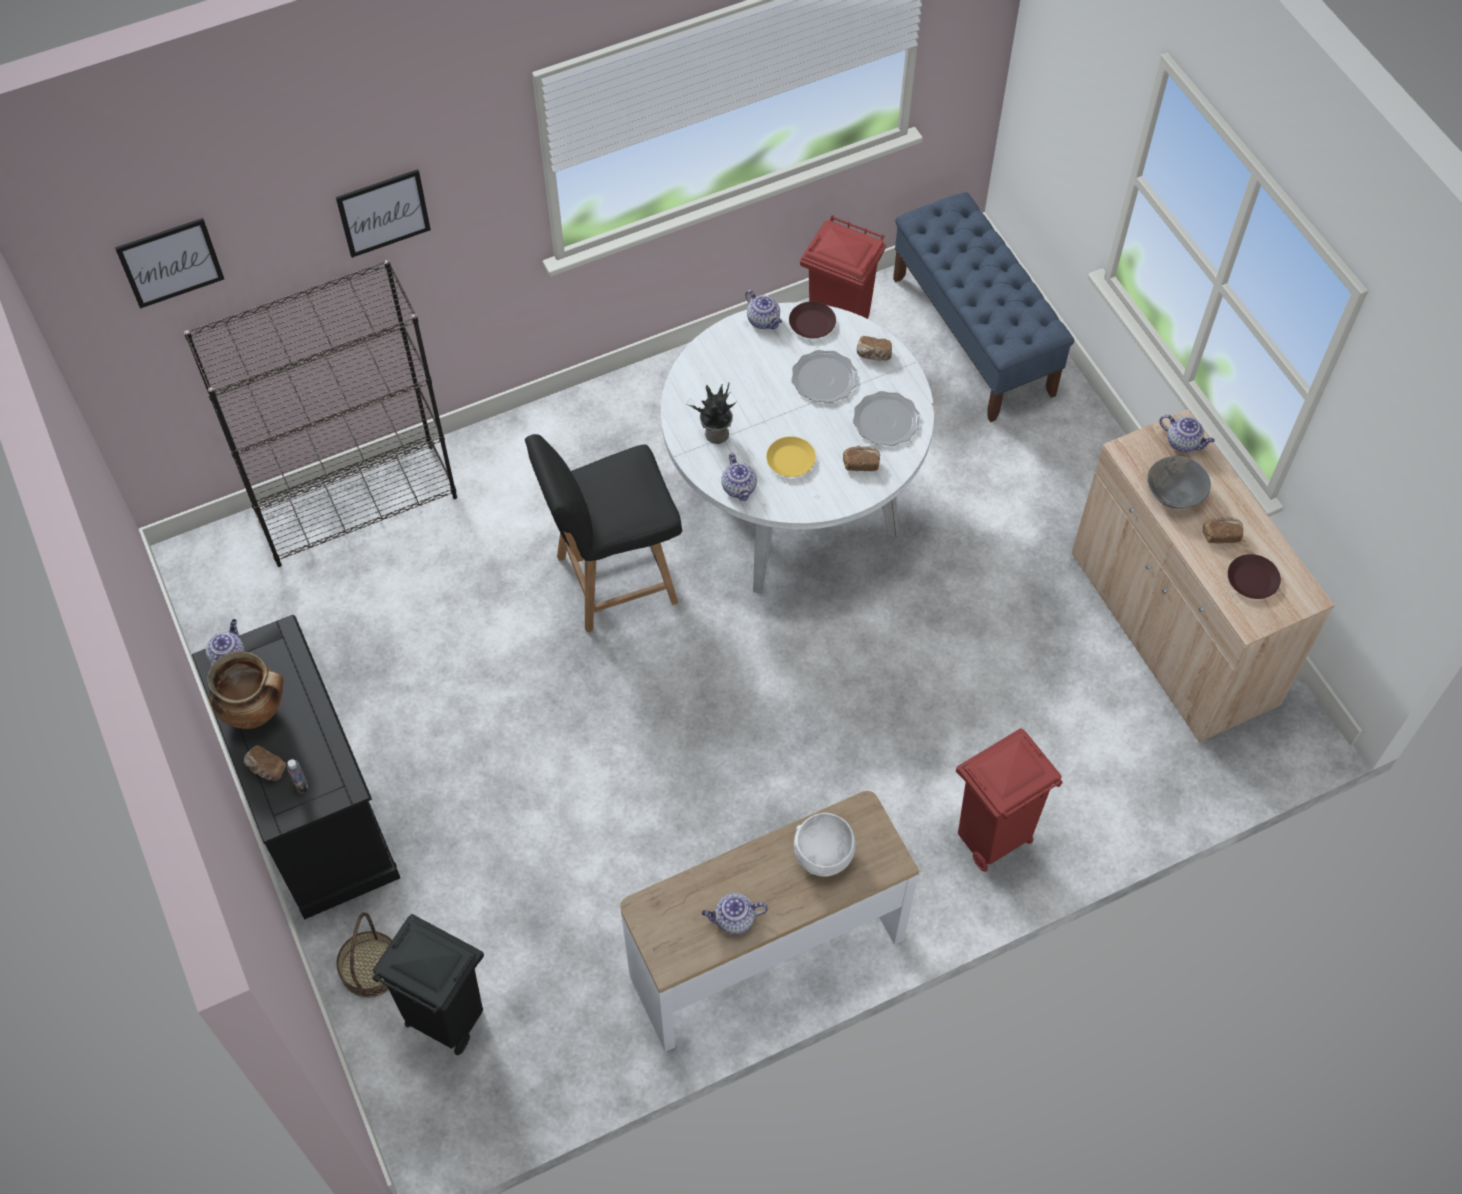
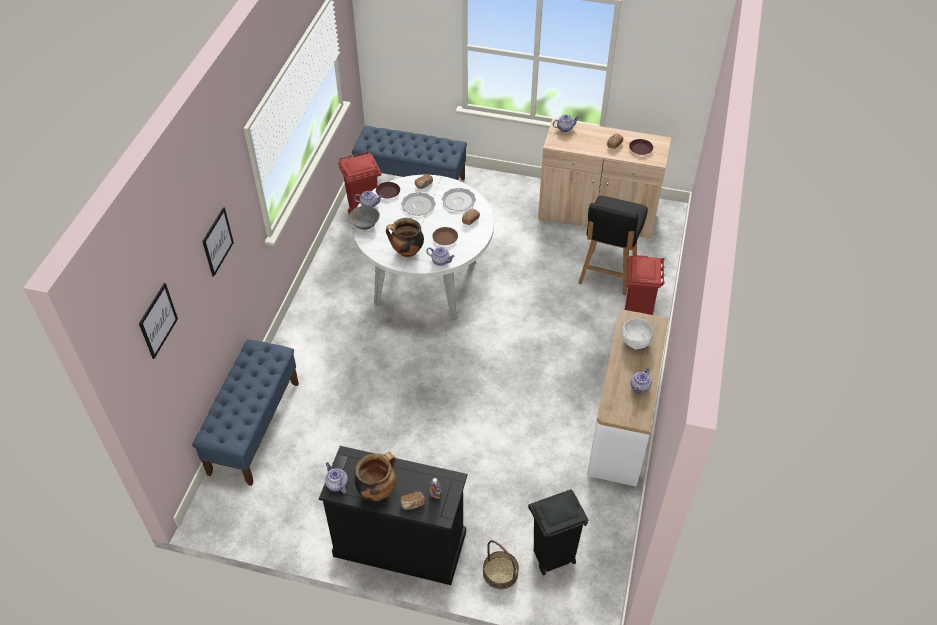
camera: 50 degrees left, 10 degrees down
(357, 504) = (254, 427): black bookcase -> blue bench
(613, 580) = (397, 361): black chair -> black chair (607, 273)
(716, 434) = (406, 252): potted plant -> cooking pot
(790, 460) = (445, 238): yellow plate -> brown plate
(1175, 494) = (584, 144): grey bowl -> grey bowl (365, 224)

